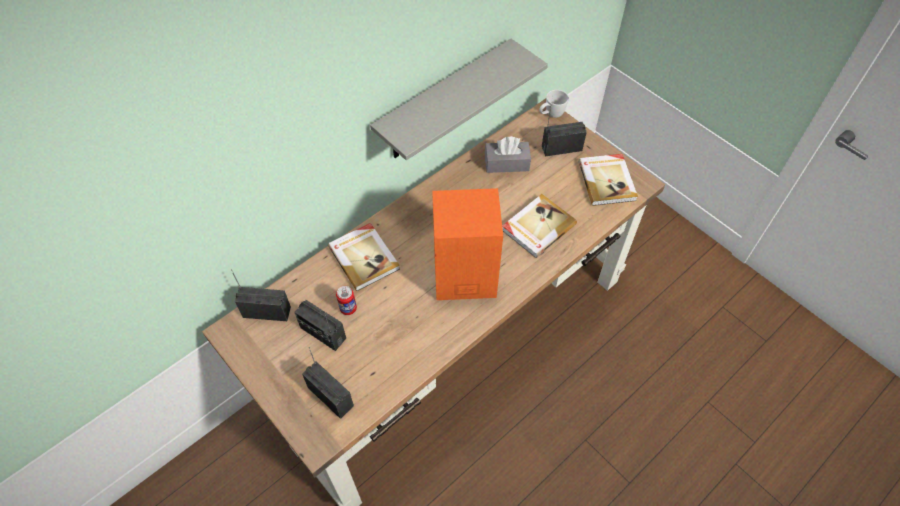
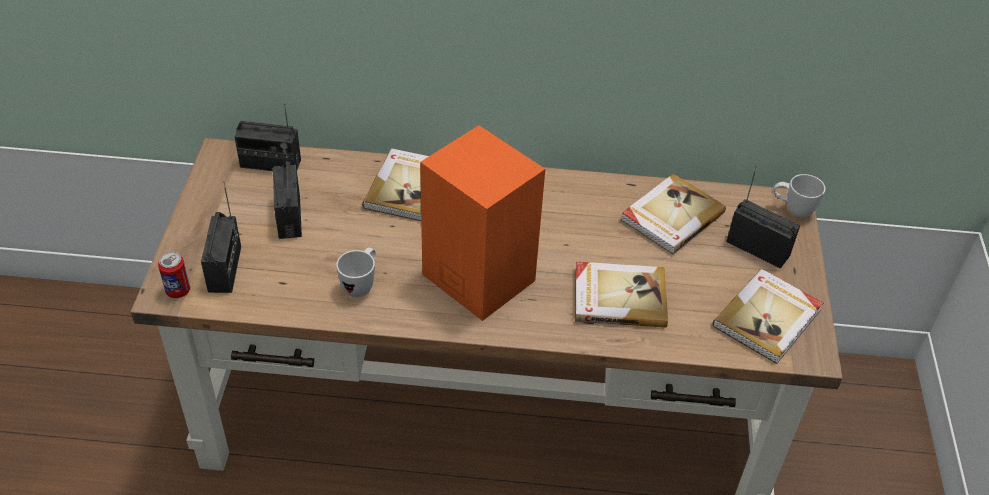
camera: 45 degrees right, 10 degrees down
(267, 312) = (270, 164): radio -> radio turned 135 degrees clockwise
(348, 308) = (336, 216): can -> can (178, 291)
(414, 334) = (361, 284): none -> white mug
(444, 102) = (621, 76): grey shelf -> none
(506, 163) = (671, 216): grey tissue box -> book

